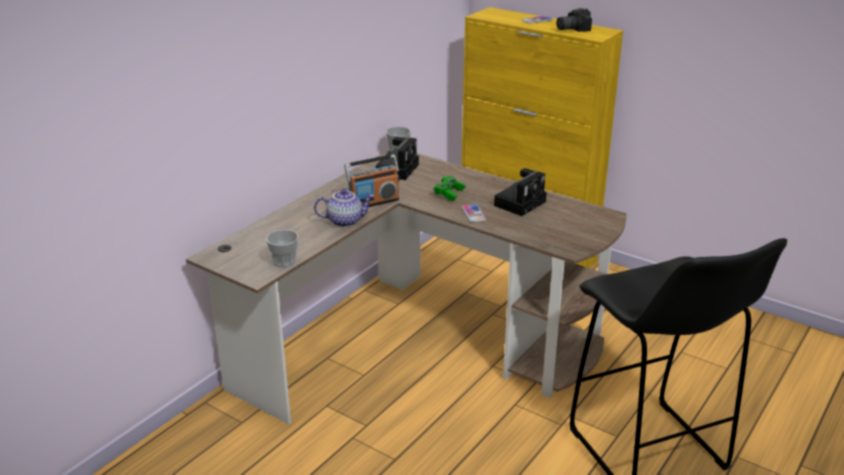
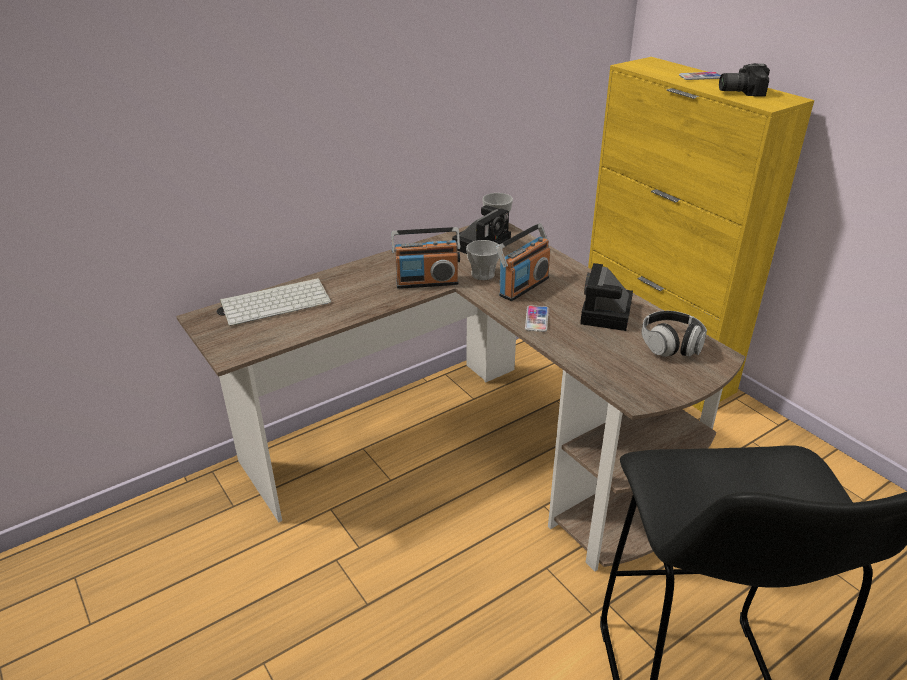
camera: 20 degrees right, 5 degrees up
(264, 235) = (277, 302): none -> keyboard
(284, 262) = (273, 341): cup -> cup (483, 274)
(345, 221) = (378, 300): teapot -> none
(449, 193) = (523, 286): green game controller -> radio
(520, 203) = (606, 315): camera -> camera turned 135 degrees clockwise
(575, 214) = (671, 345): none -> headphones

